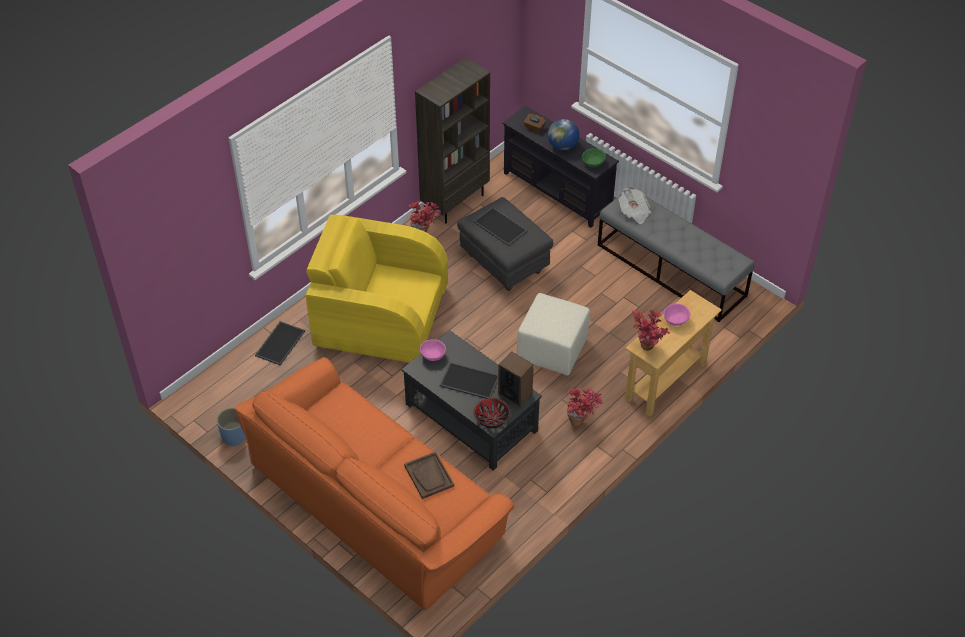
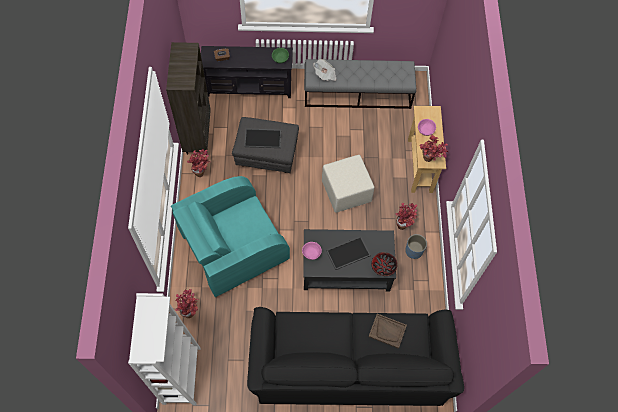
camera: 45 degrees left, 15 degrees up
(212, 389) = (181, 375): none -> white bookcase
(234, 436) = (228, 394): blue planter -> blue planter (414, 251)
(279, 342) = (190, 311): tray -> potted plant
(376, 501) = (350, 363): orange sofa -> black sofa
(380, 317) = (232, 246): yellow armchair -> turquoise armchair
(515, 394) = (379, 241): speaker -> none
(562, 146) = (251, 59): globe -> none

